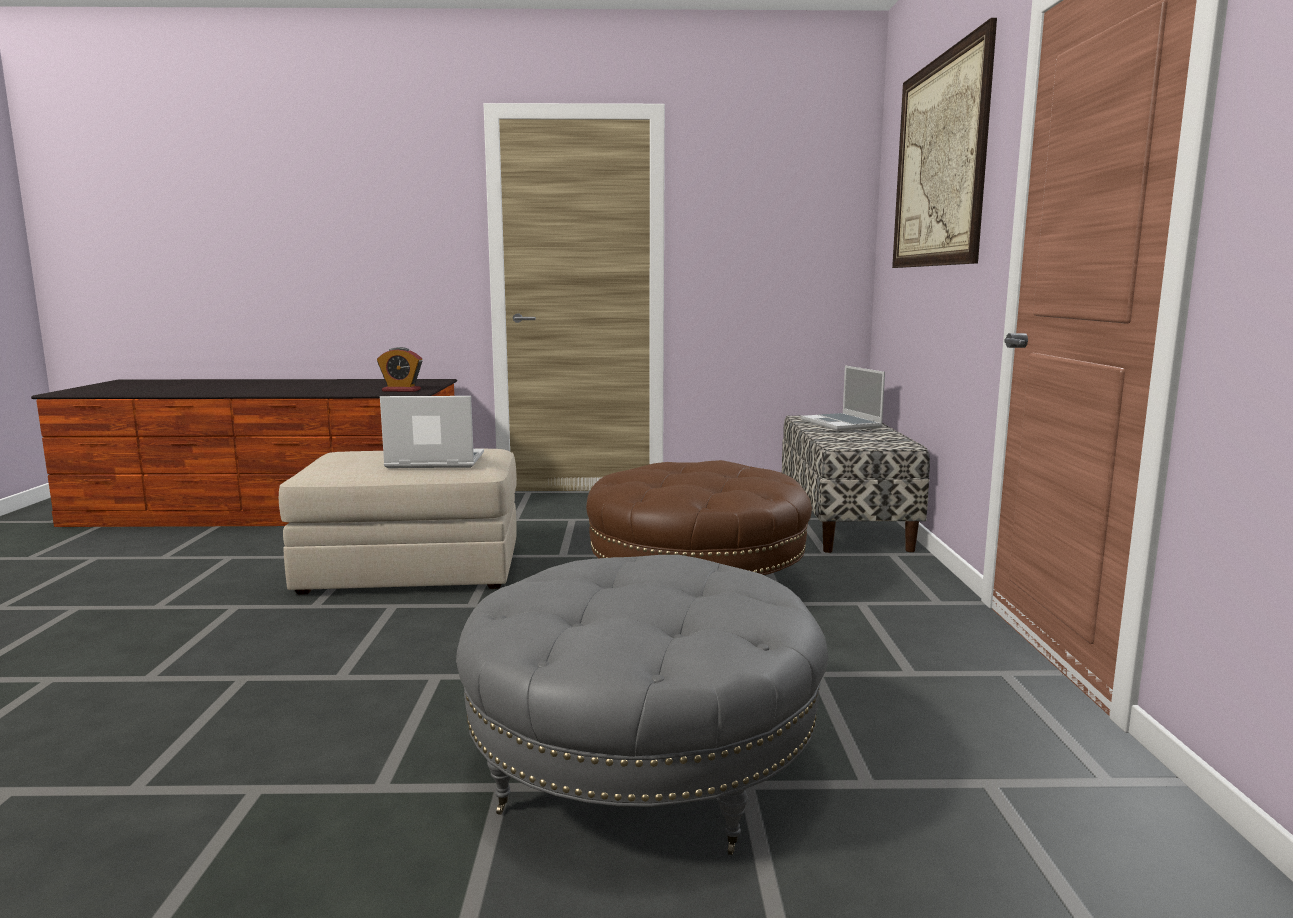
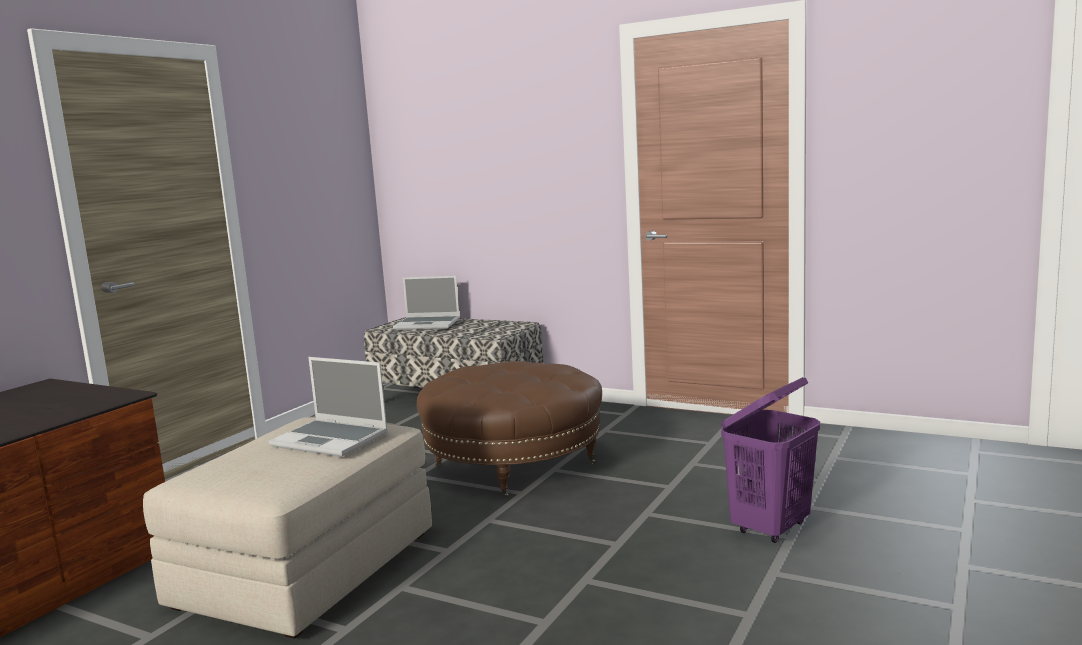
camera: 60 degrees left, 0 degrees up
(401, 390) = (93, 399): alarm clock -> none
(434, 461) = (332, 440): laptop -> laptop turned 90 degrees counterclockwise
(642, 766) = (771, 528): grey ottoman -> purple laundry basket
(938, 163) = (495, 117): picture -> none

